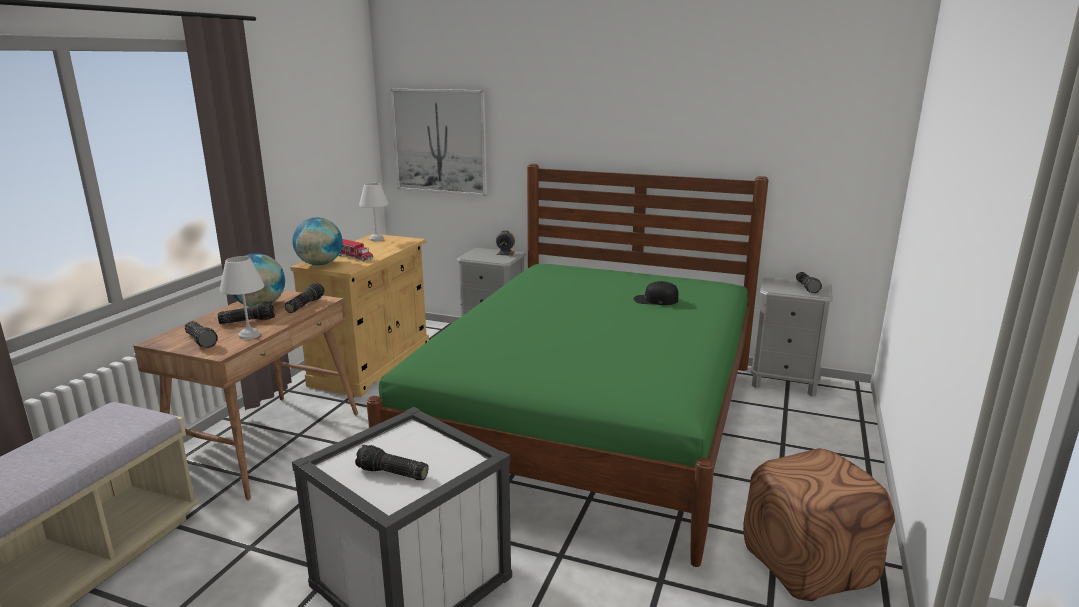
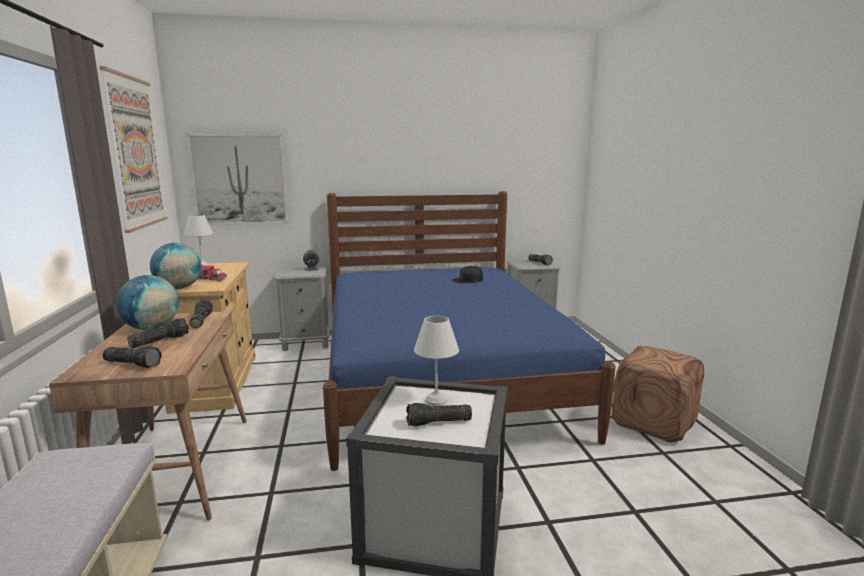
camera: 30 degrees left, 5 degrees down
(250, 335) = (183, 350): white table lamp -> white table lamp (437, 400)
(315, 116) = (136, 153): none -> picture
(590, 419) = (439, 378): green bed -> blue bed

